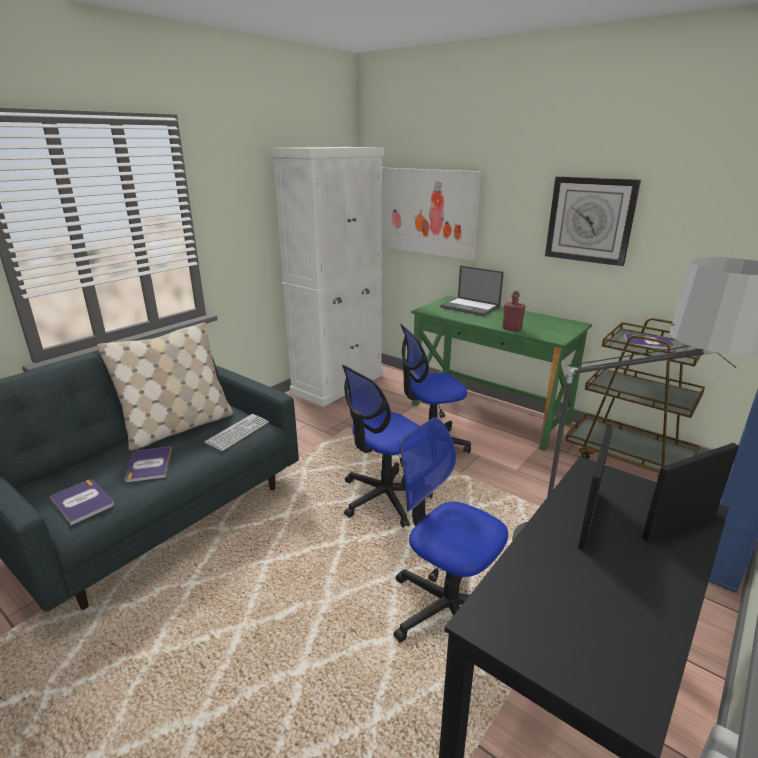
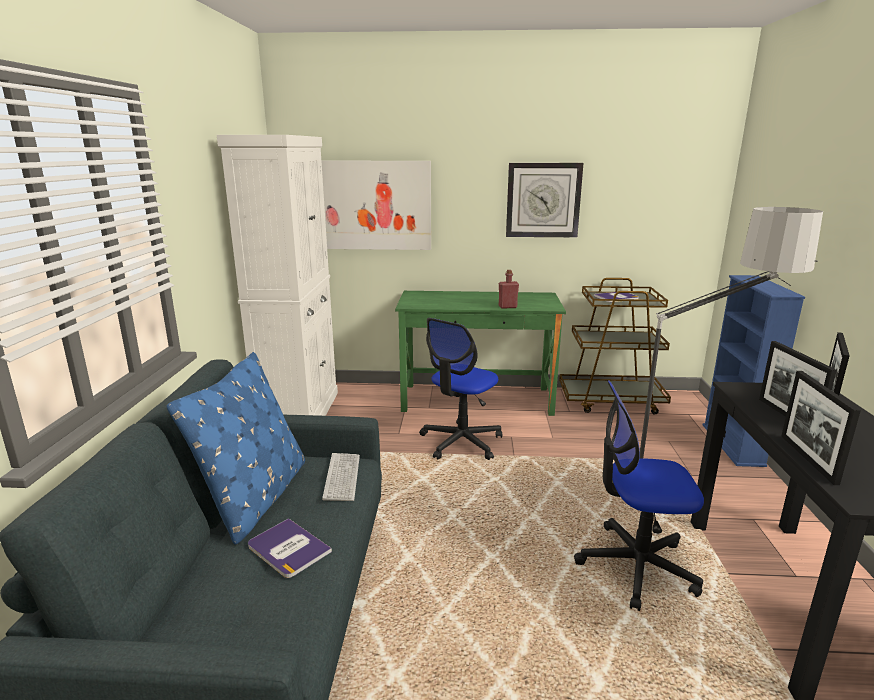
camera: 35 degrees left, 5 degrees down
(82, 502) = (265, 625): book -> none
(178, 427) = (257, 497): beige pillow -> blue pillow
(384, 498) = (480, 502): office chair -> none
(471, 307) = (442, 296): laptop -> none
(516, 563) = (808, 458): none -> picture frame

